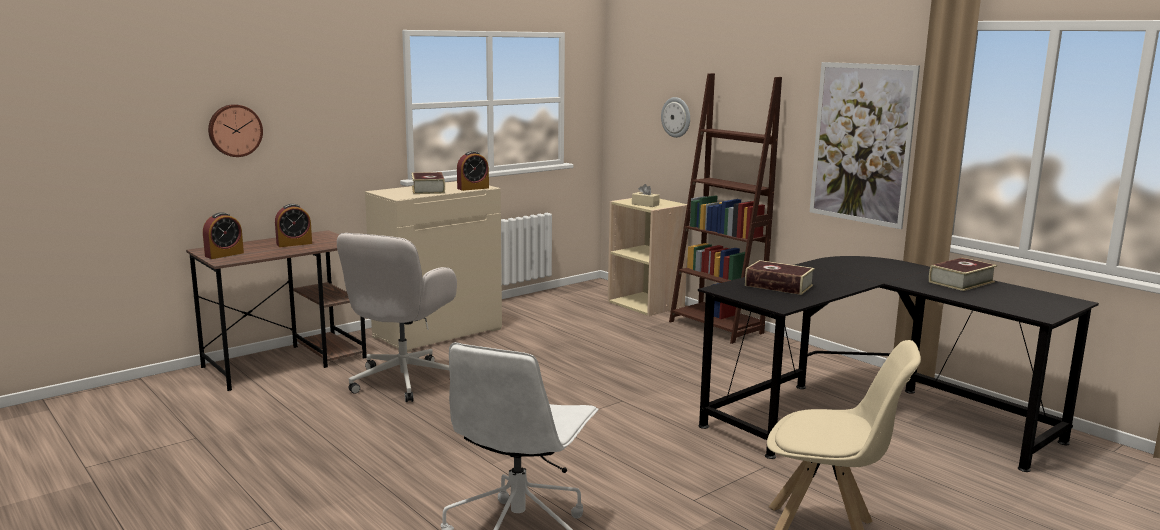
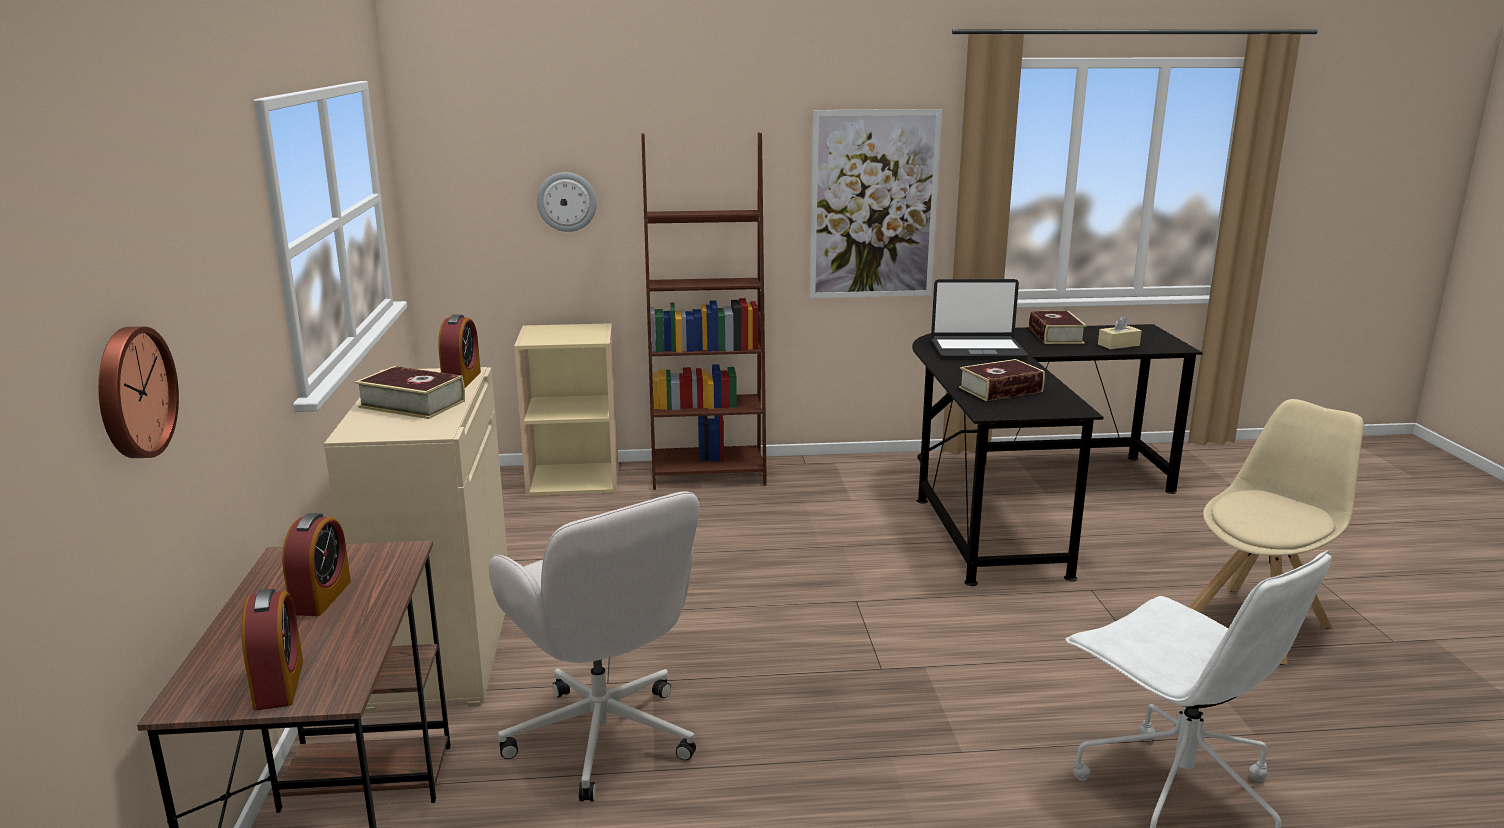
camera: 55 degrees left, 5 degrees up
(645, 204) = (573, 338): beige tissue box -> beige tissue box (1118, 345)
(859, 270) = (977, 350): none -> laptop

